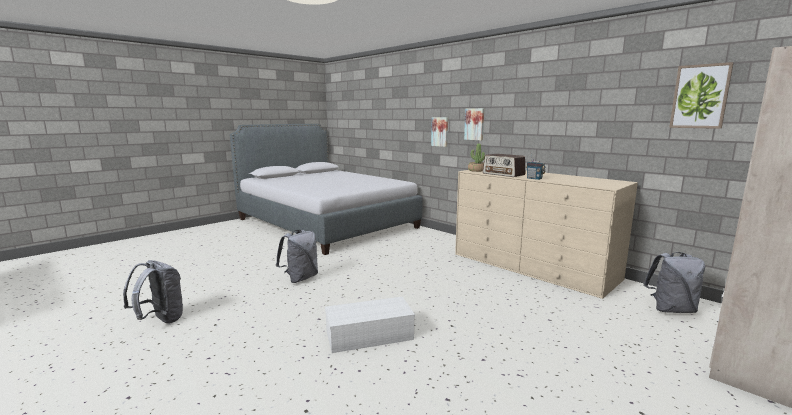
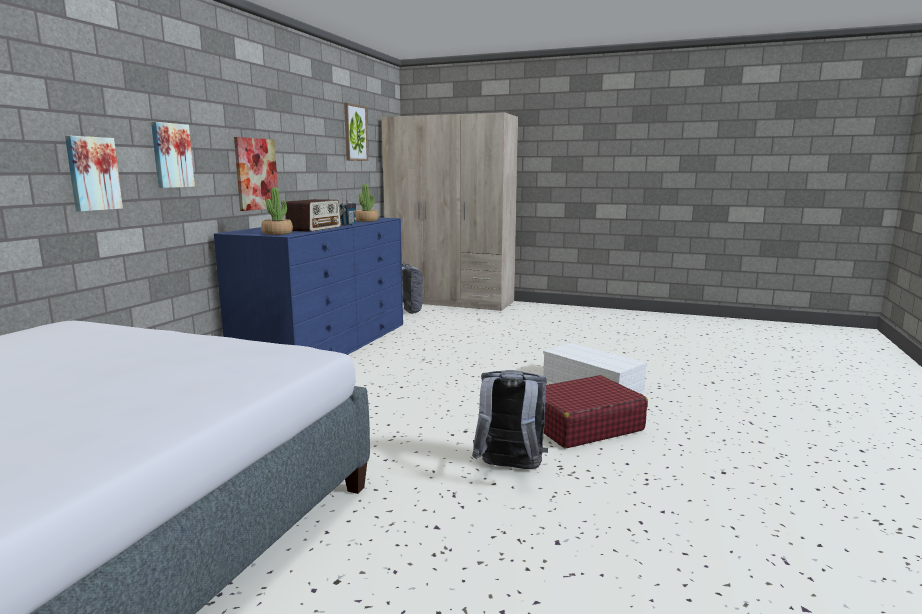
camera: 115 degrees left, 0 degrees up
(160, 320) = (806, 528): grey backpack -> none
(314, 307) = (582, 425): none -> red suitcase
(532, 136) = (256, 174): none -> picture
(532, 266) = (326, 345): beige dresser -> blue dresser
(574, 182) = (366, 221): none -> potted plant

